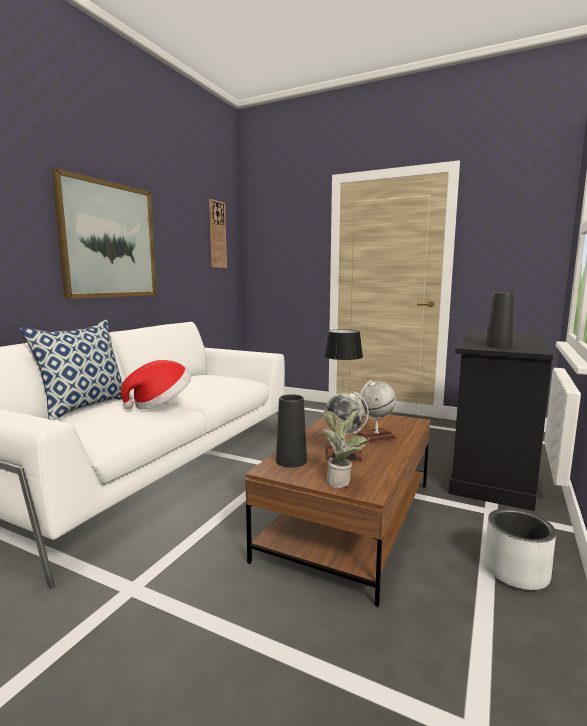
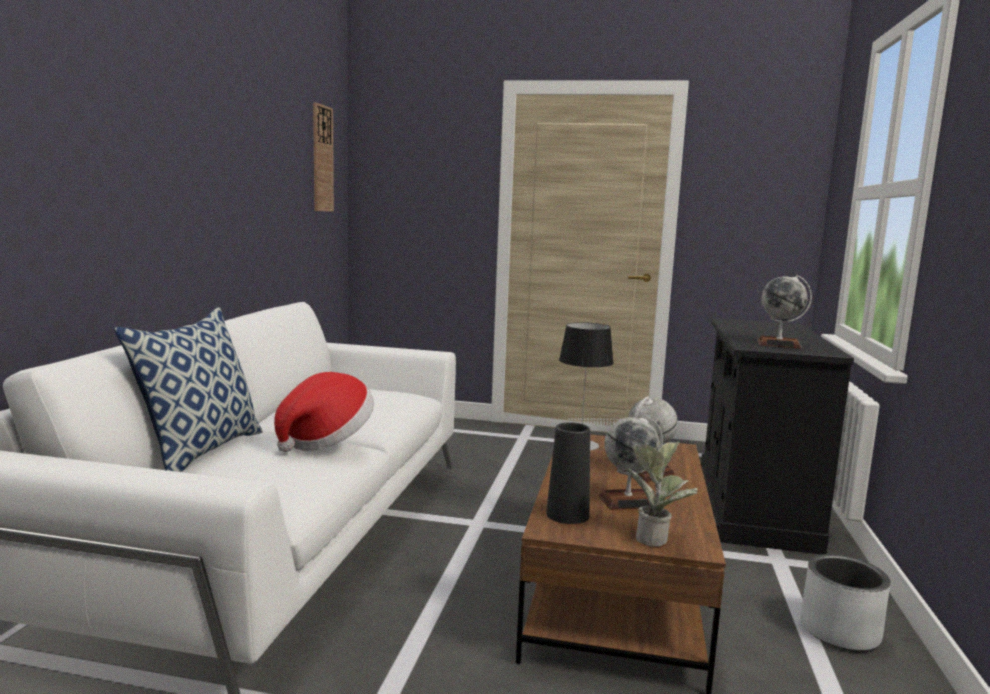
camera: 15 degrees left, 0 degrees up
(109, 240) = (190, 172): picture -> none
(498, 345) = (779, 344): black vase -> globe

